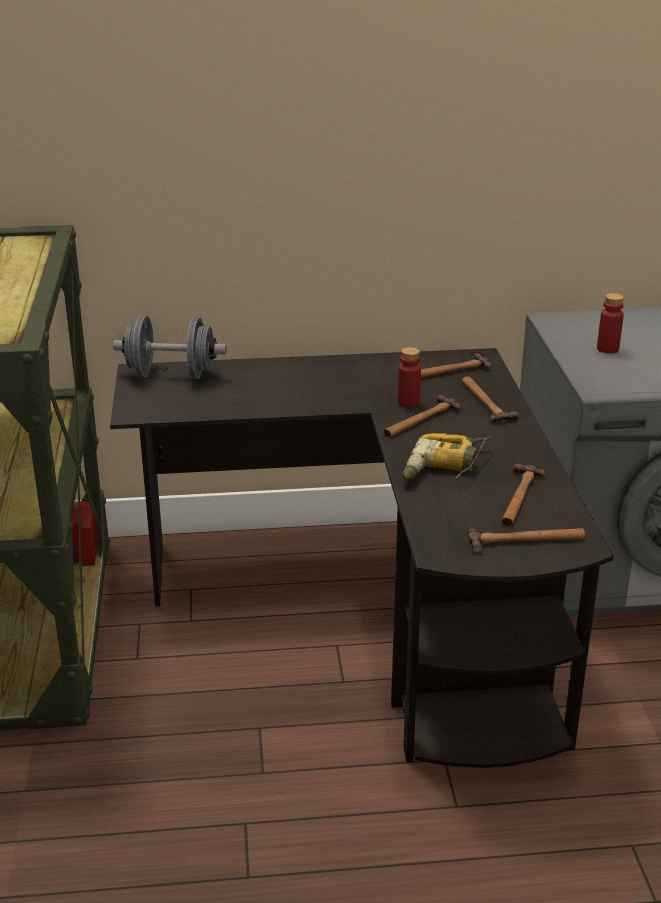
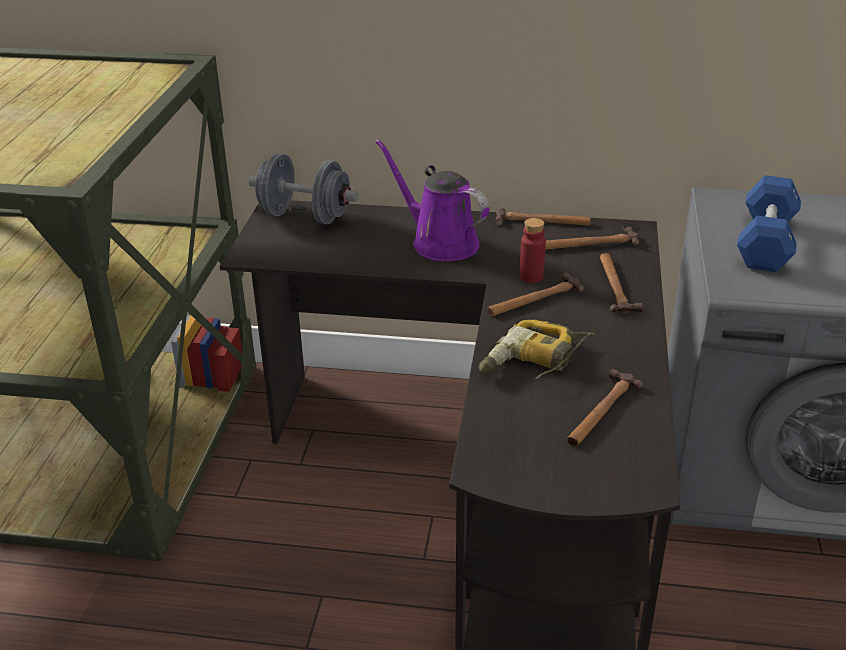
camera: 15 degrees right, 5 degrees up
(311, 384) = (439, 242): none -> purple watering can
(526, 541) = (585, 469): hammer -> hammer (542, 222)
(607, 349) = (766, 242): red bottle -> blue dumbbell

